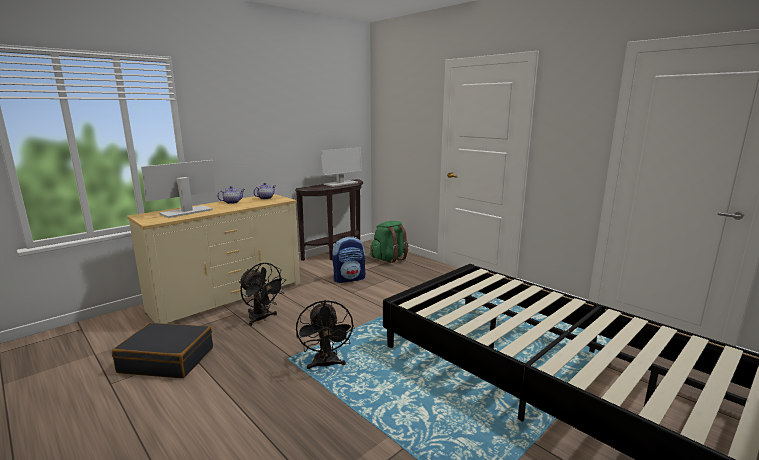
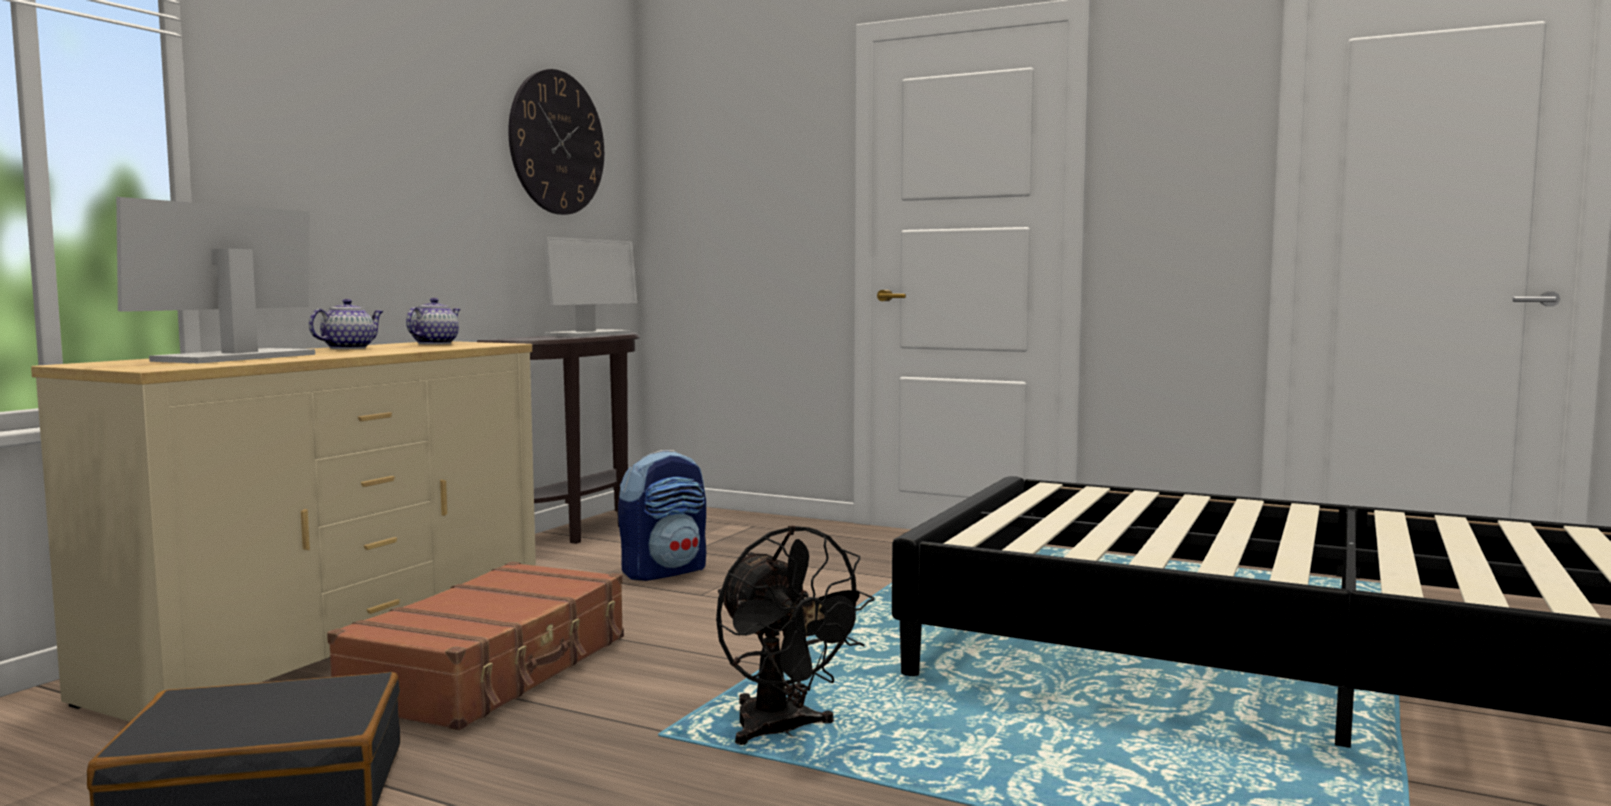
camera: 20 degrees left, 10 degrees down
(262, 319) = (493, 670): black fan -> brown suitcase
(331, 110) = (557, 143): none -> wall clock
(389, 259) = (731, 528): green backpack -> none

